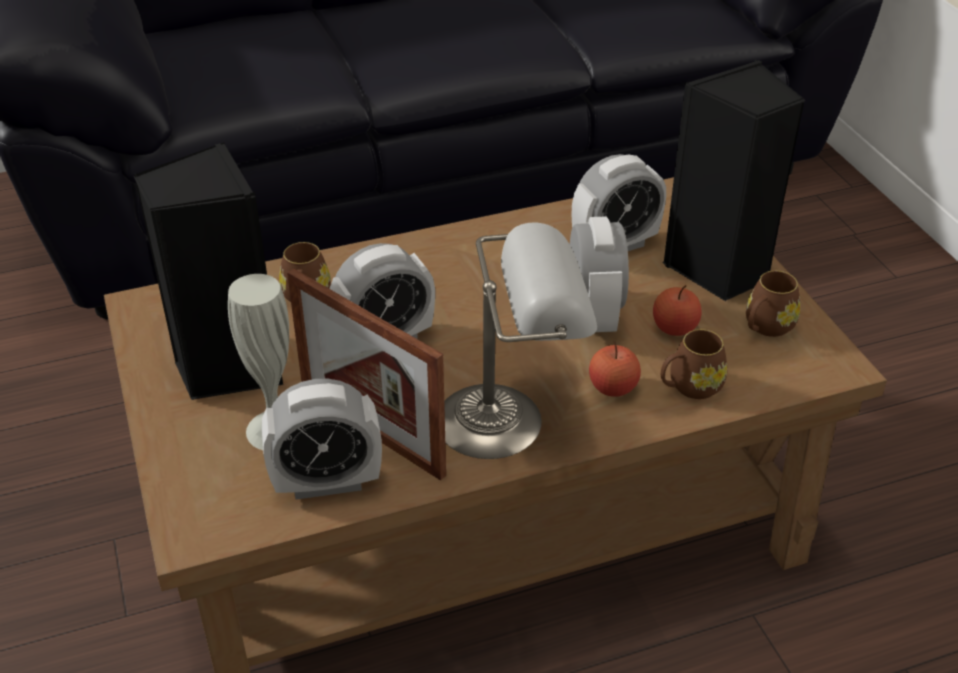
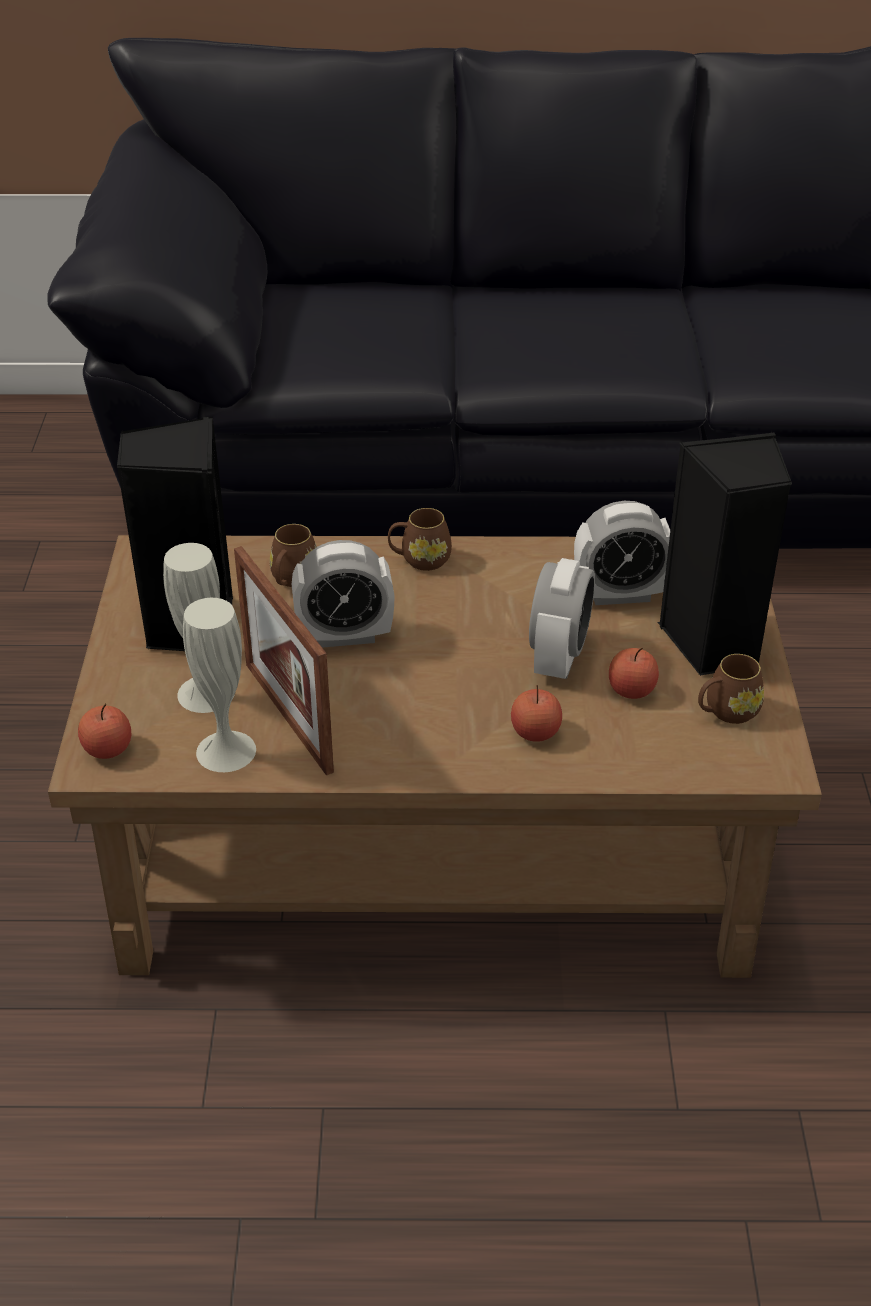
camera: 20 degrees right, 0 degrees up
(201, 513) = (108, 749): none -> apple
(327, 482) = (226, 751): alarm clock -> white vase
(511, 416) = (422, 734): white table lamp -> none
(689, 387) = (611, 750): brown mug -> brown mug (419, 559)

